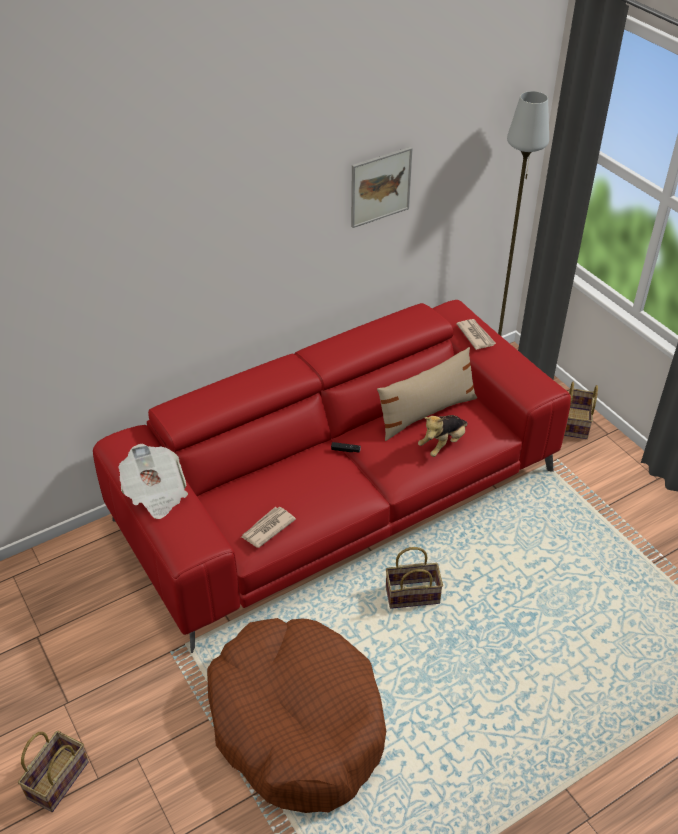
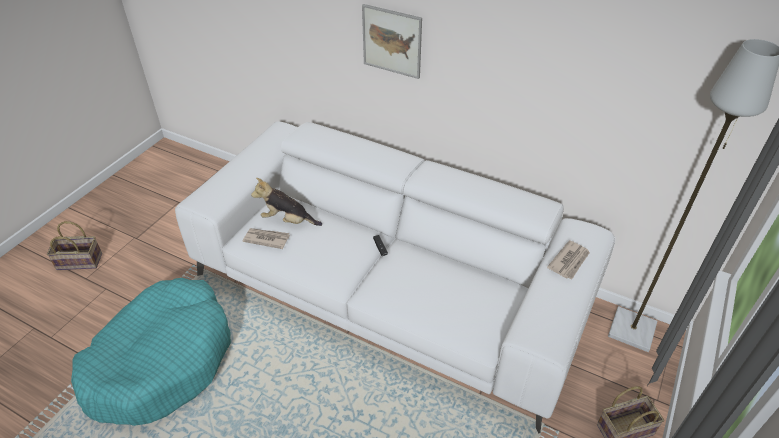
camera: 60 degrees right, 0 degrees up
(155, 493) = (241, 163): newspaper -> none
(297, 723) = (162, 360): brown dog bed -> turquoise dog bed
(338, 495) = (389, 288): red sofa -> white sofa
(380, 187) = (549, 58): picture -> picture (392, 41)
(413, 594) = (318, 381): basket -> none
(426, 413) = (462, 279): beige pillow -> none
(443, 444) = (433, 305): plush toy -> plush toy (288, 220)

